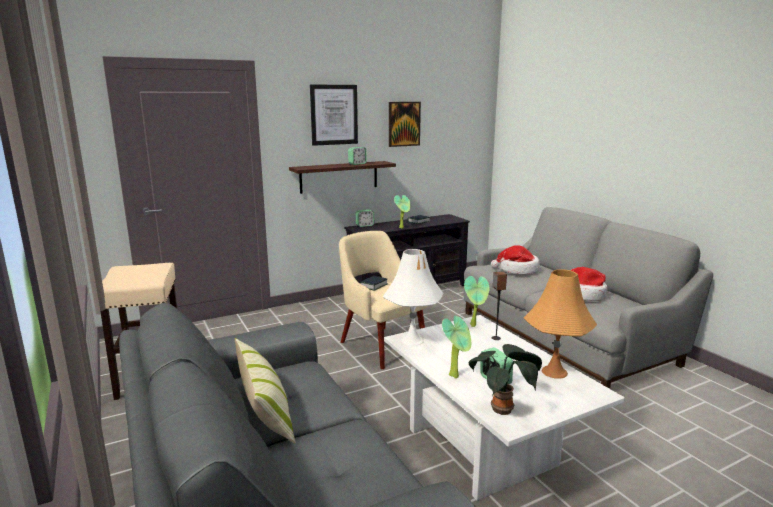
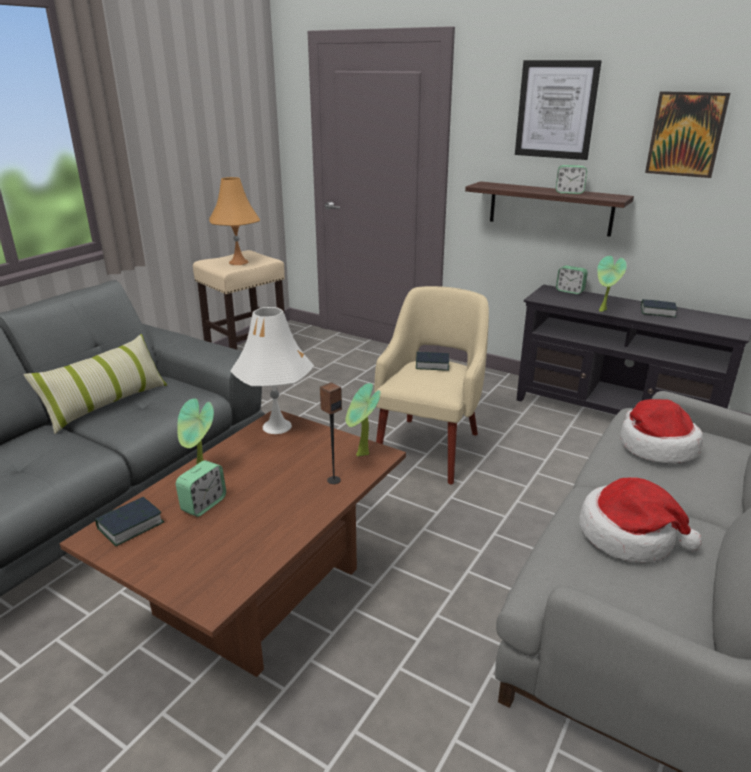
camera: 60 degrees right, 10 degrees up
(485, 446) = (261, 595): white coffee table -> brown coffee table
(504, 409) = (130, 526): potted plant -> book
(554, 372) = (257, 548): orange table lamp -> orange table lamp (238, 262)

